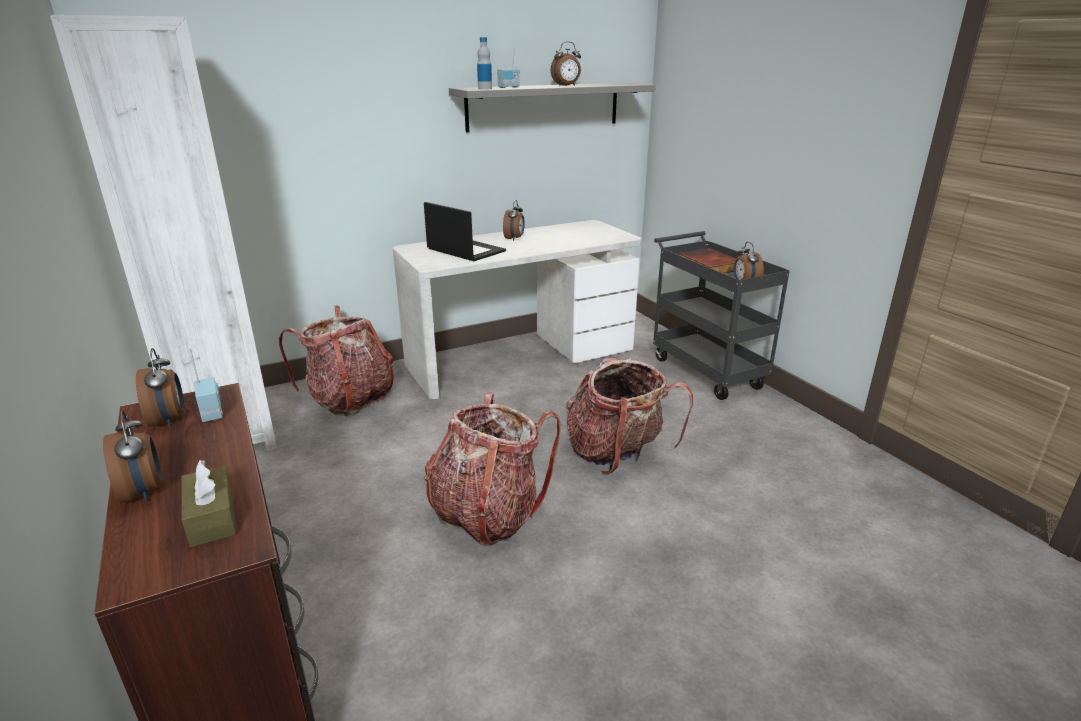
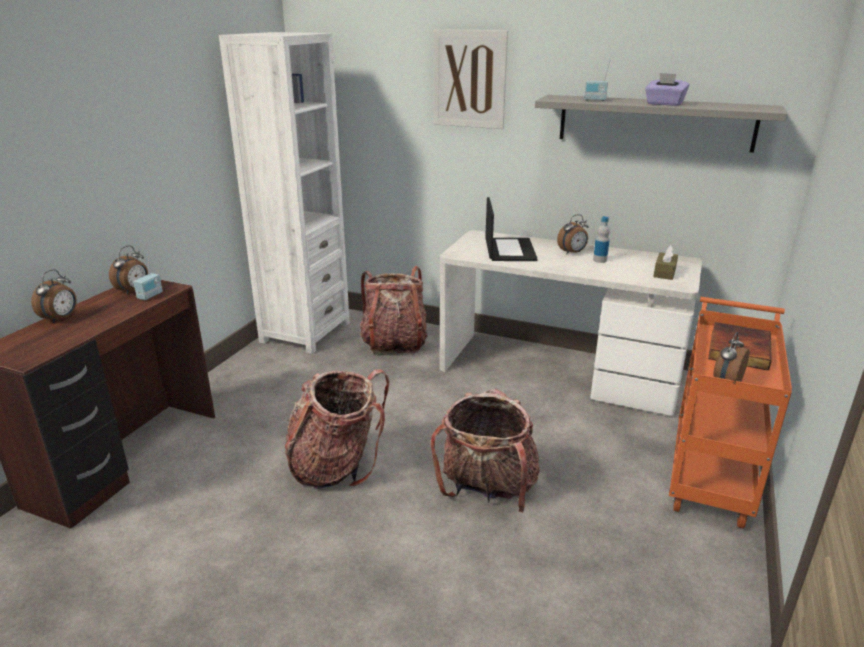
camera: 50 degrees right, 0 degrees up
(212, 518) = (48, 343): brown tissue box -> brown tissue box (664, 272)
(362, 77) = (469, 79): none -> picture
(485, 89) = (562, 99): bottle -> bottle (600, 260)
(566, 86) = (664, 104): alarm clock -> purple tissue box
(704, 373) = (709, 477): grey cart -> orange cart

